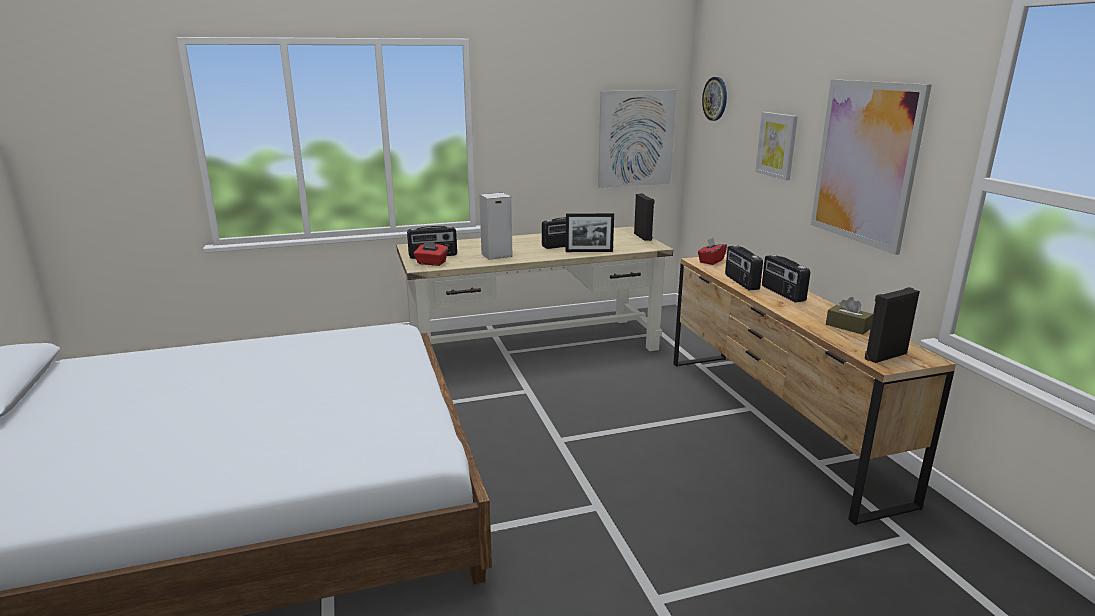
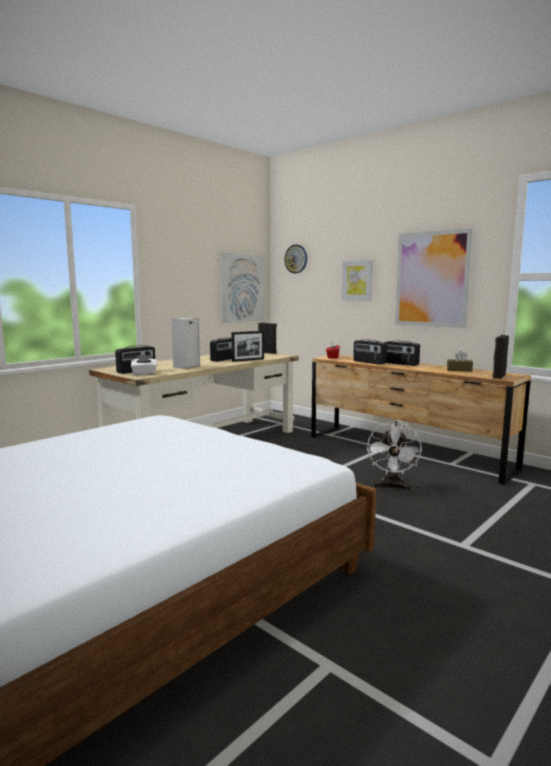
camera: 30 degrees left, 10 degrees down
(431, 263) = (144, 374): red tissue box -> white tissue box
(678, 477) = (392, 487): none -> white fan

